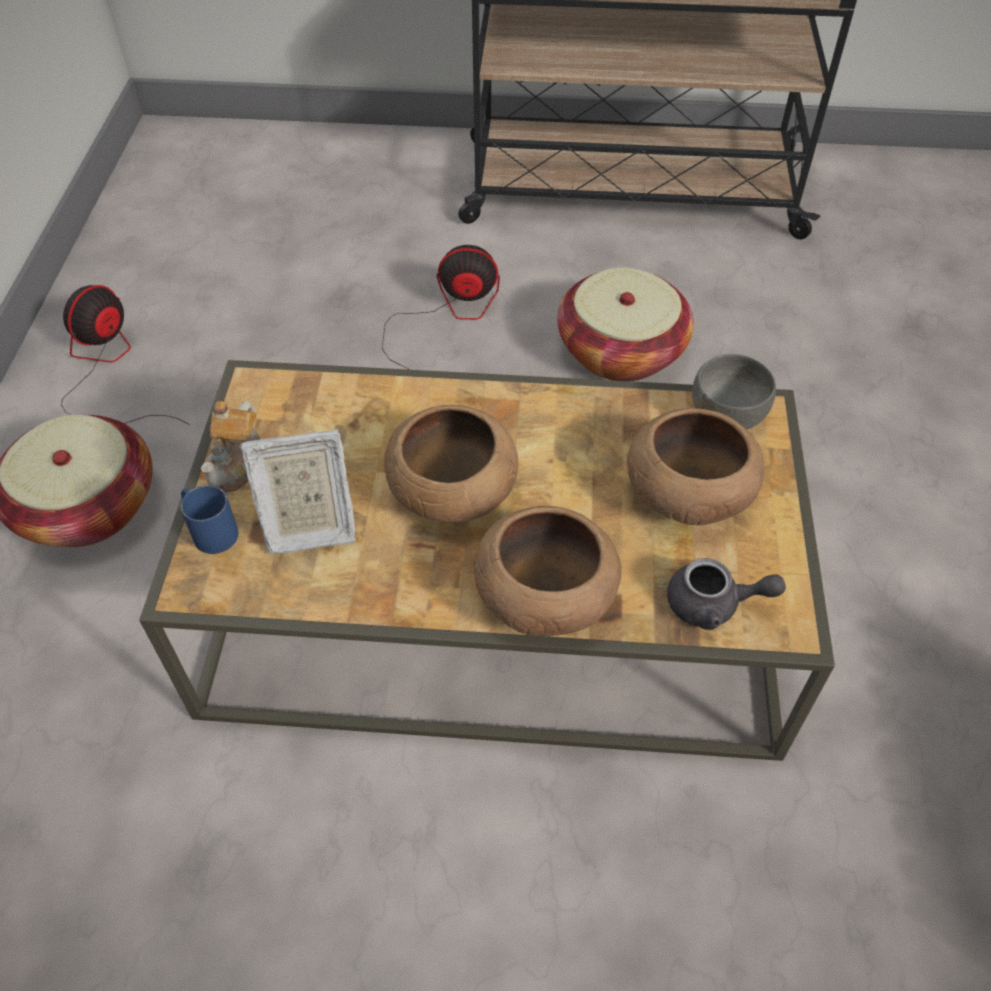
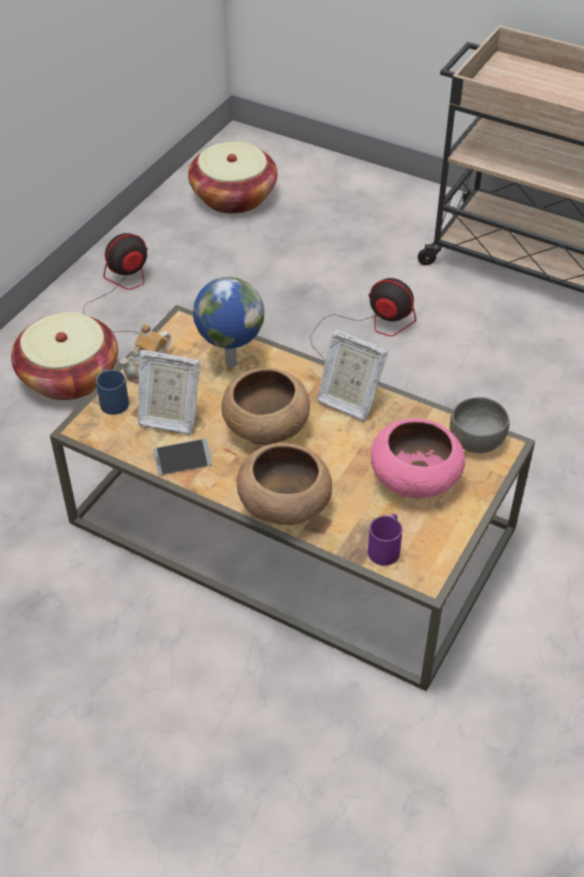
camera: 25 degrees right, 5 degrees down
(349, 417) = (230, 363): none -> globe
(365, 585) = (183, 461): none -> phone
(537, 416) = (348, 400): none -> picture frame
(621, 351) = (483, 391): basket -> basket (233, 197)
(687, 494) = (414, 479): brown bowl -> pink bowl
(713, 605) = (386, 547): grey teapot -> purple mug

